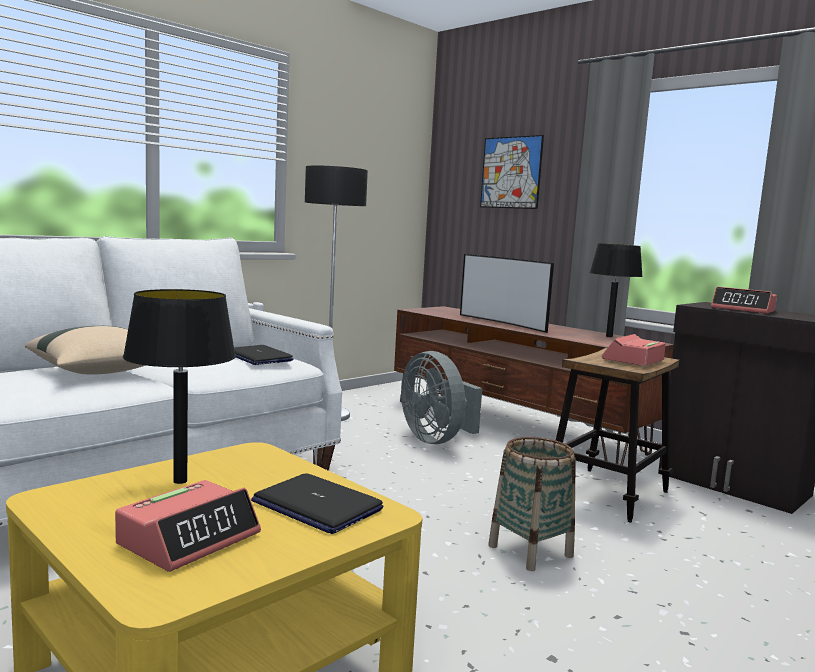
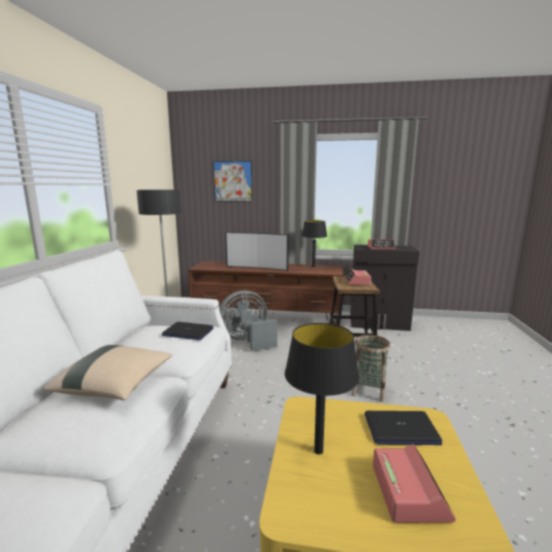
camera: 35 degrees left, 5 degrees up
(436, 439) = (247, 341): grey fan -> grey fan turned 135 degrees clockwise

